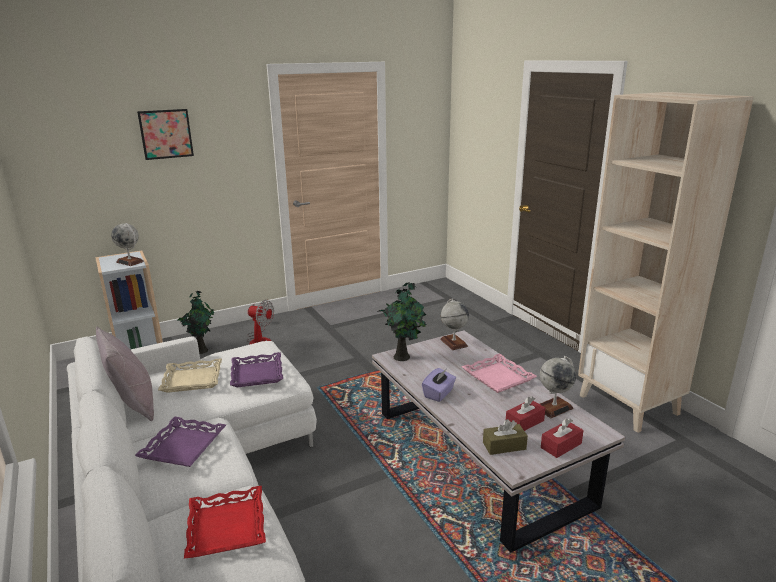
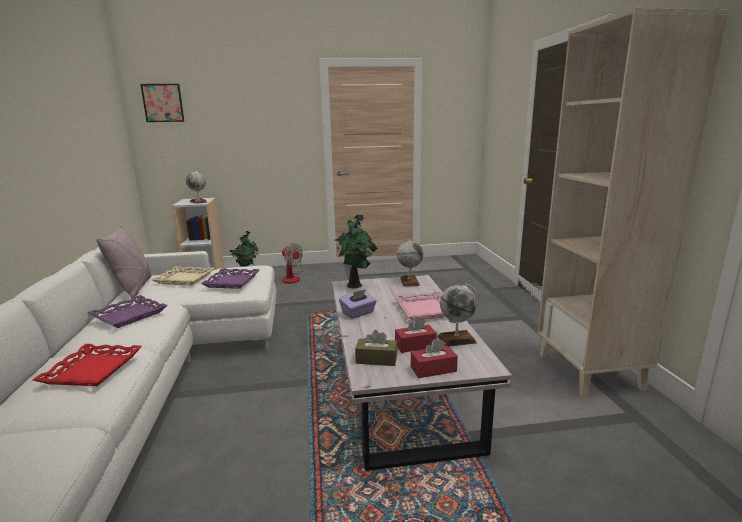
camera: 20 degrees right, 5 degrees down
(166, 134) = (238, 110): picture -> picture (163, 103)

